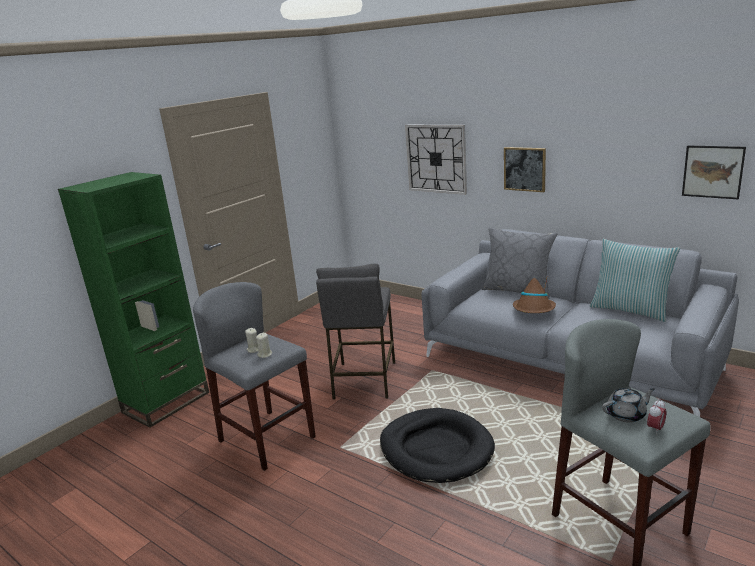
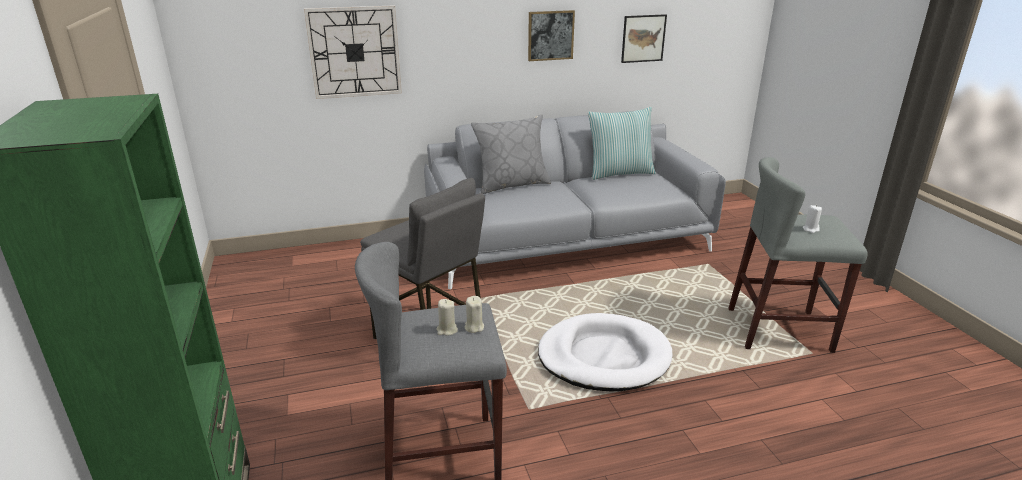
camera: 55 degrees left, 5 degrees up
(436, 449) = (603, 357): black dog bed -> white dog bed
(524, 169) = (473, 53): picture -> picture (550, 35)
(534, 309) = (558, 195): brown hat -> none
(626, 415) = (810, 229): grey teapot -> white candle
(655, 429) = (837, 230): alarm clock -> none

